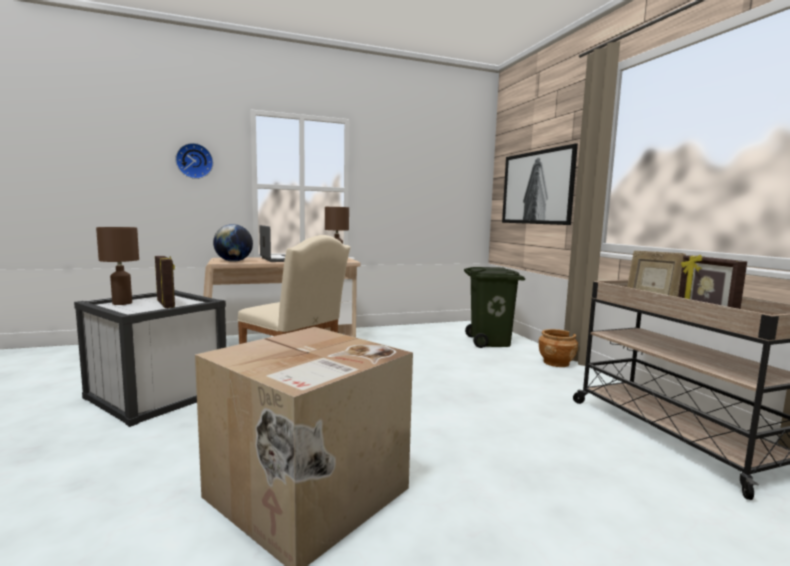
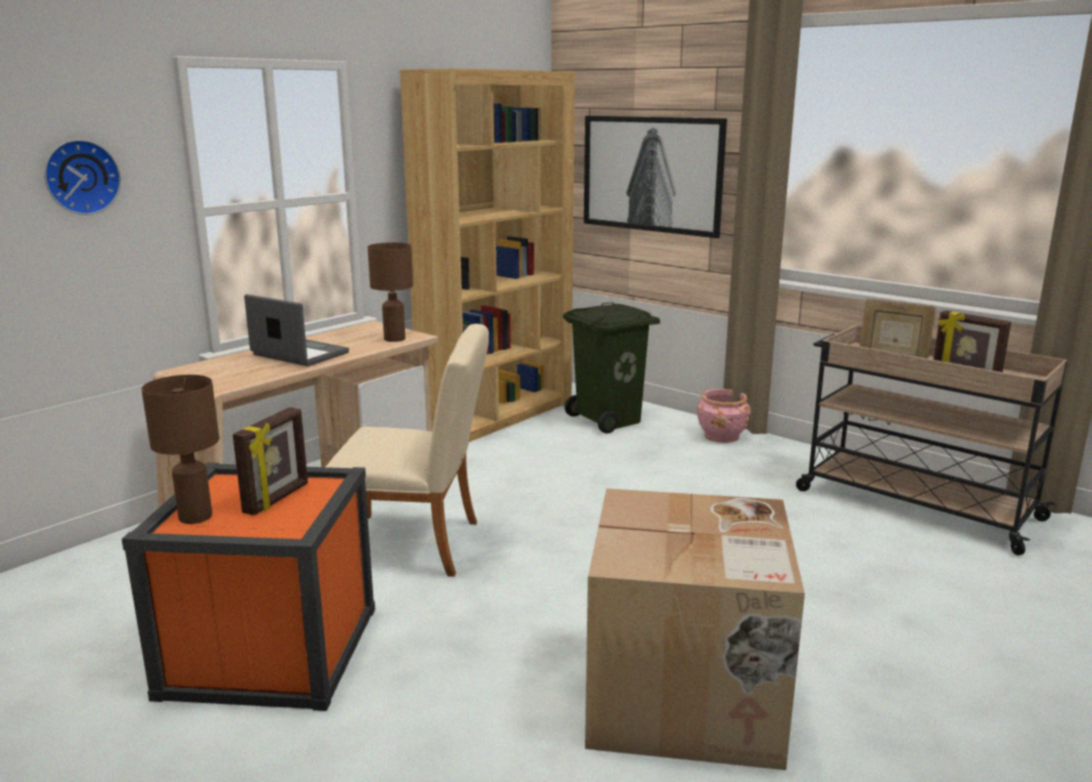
camera: 30 degrees left, 10 degrees up
(157, 394) = (271, 651): white storage box -> orange storage box
(166, 304) = (277, 499): picture frame -> picture frame turned 90 degrees clockwise
(233, 261) = (238, 377): globe -> none
(428, 329) = (497, 414): none -> brown bookcase
(556, 363) = (721, 436): brown planter -> pink planter

